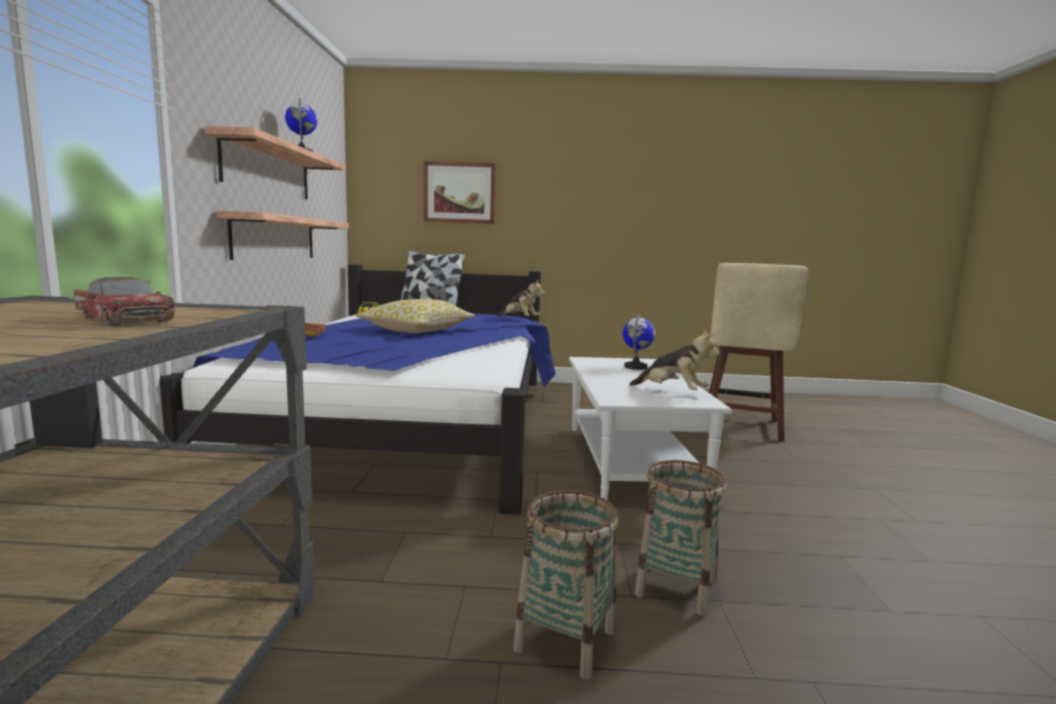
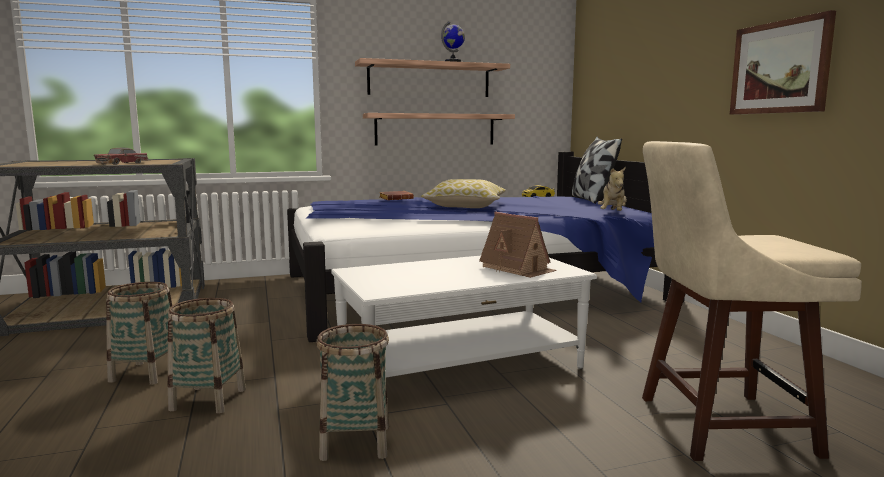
camera: 70 degrees right, 0 degrees up
(459, 193) = (638, 71): picture -> picture (780, 67)
(636, 367) = (517, 268): globe -> toy house
(672, 392) = (408, 282): plush toy -> none
(774, 521) = (355, 442): none -> basket

